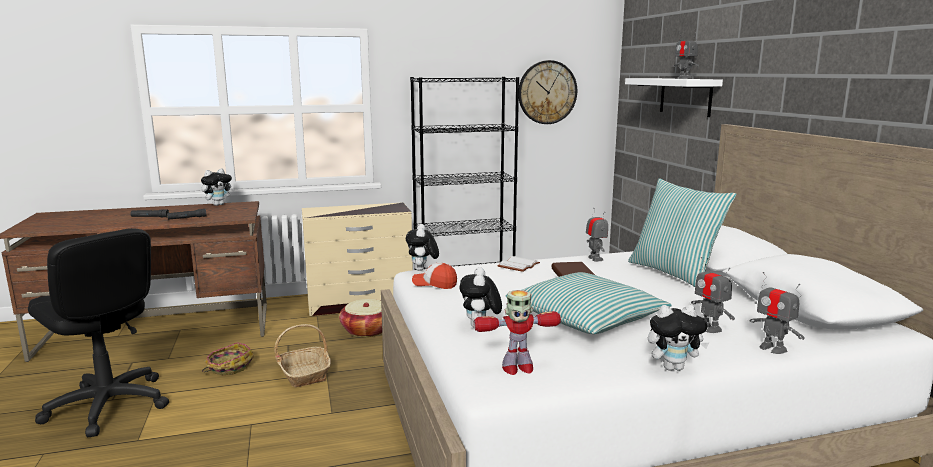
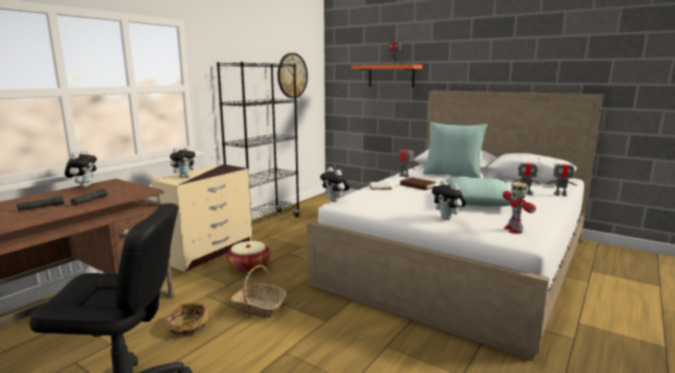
camera: 40 degrees left, 0 degrees up
(434, 284) = (365, 206): cap -> none
(517, 368) = (513, 230): toy robot -> toy robot turned 135 degrees clockwise
(673, 367) = (555, 211): plush toy -> plush toy (184, 177)
(685, 96) = (391, 76): white shelf -> orange shelf

